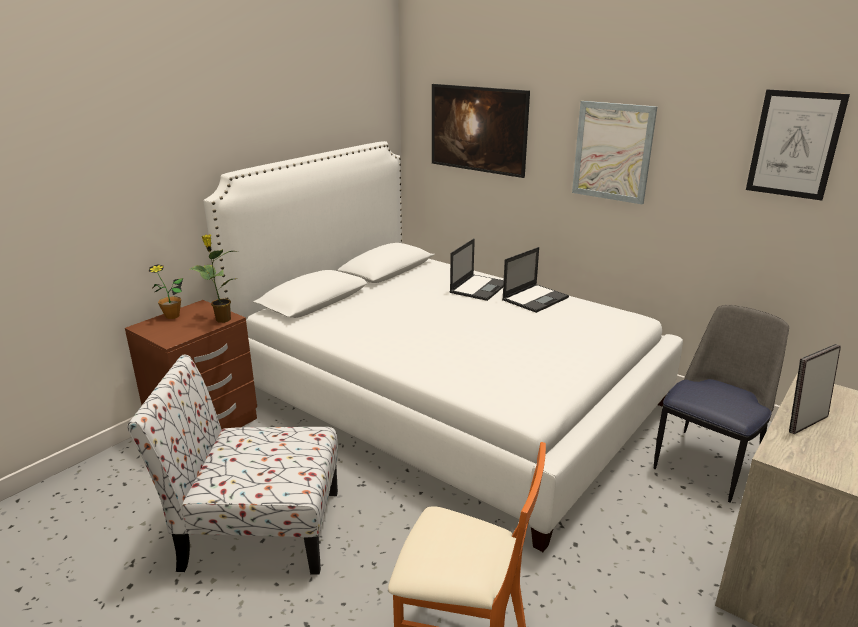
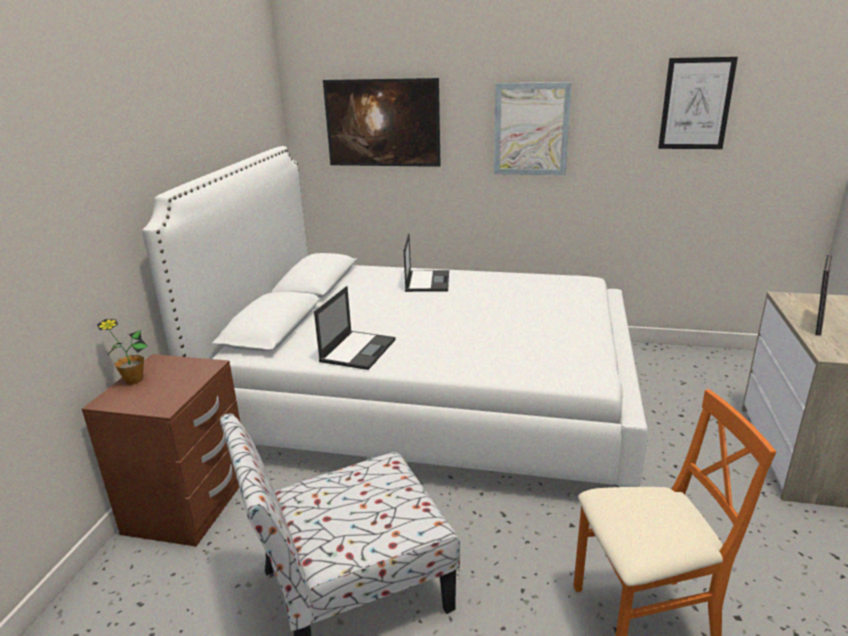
camera: 25 degrees left, 0 degrees up
(222, 319) = (203, 369): potted plant -> none
(535, 298) = (488, 280): laptop -> laptop (358, 350)
(708, 463) = (681, 391): chair -> none

